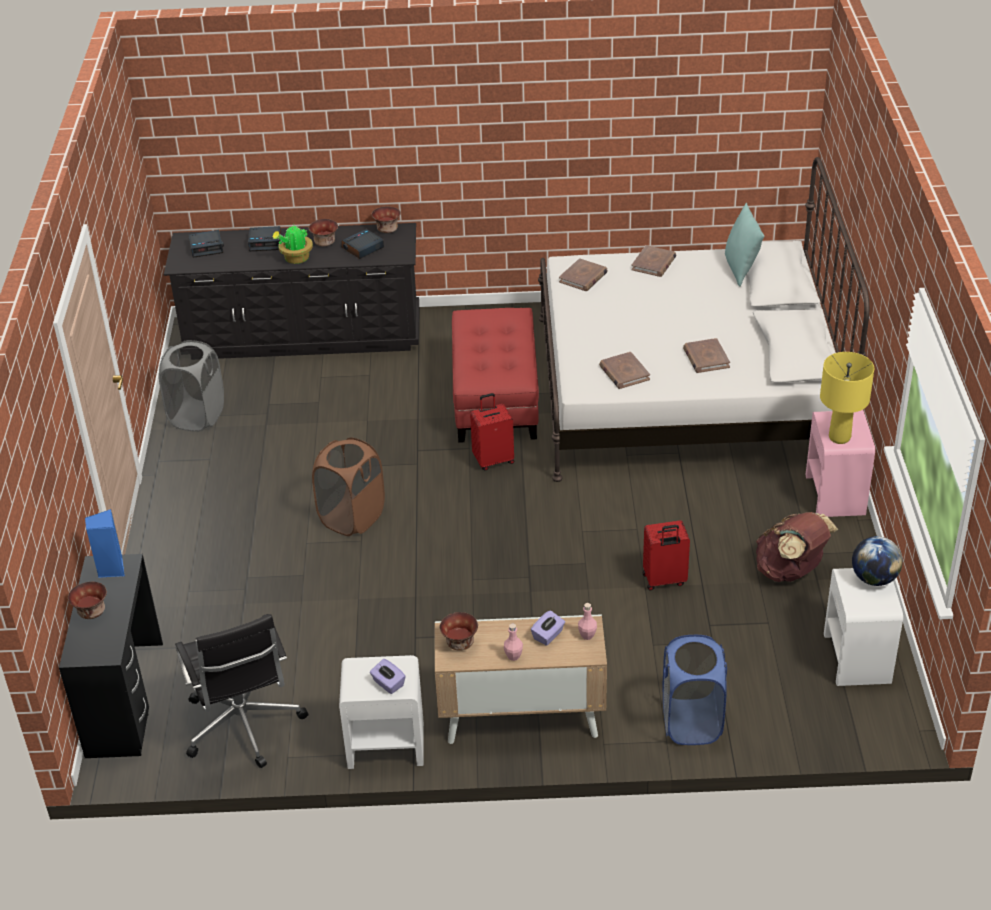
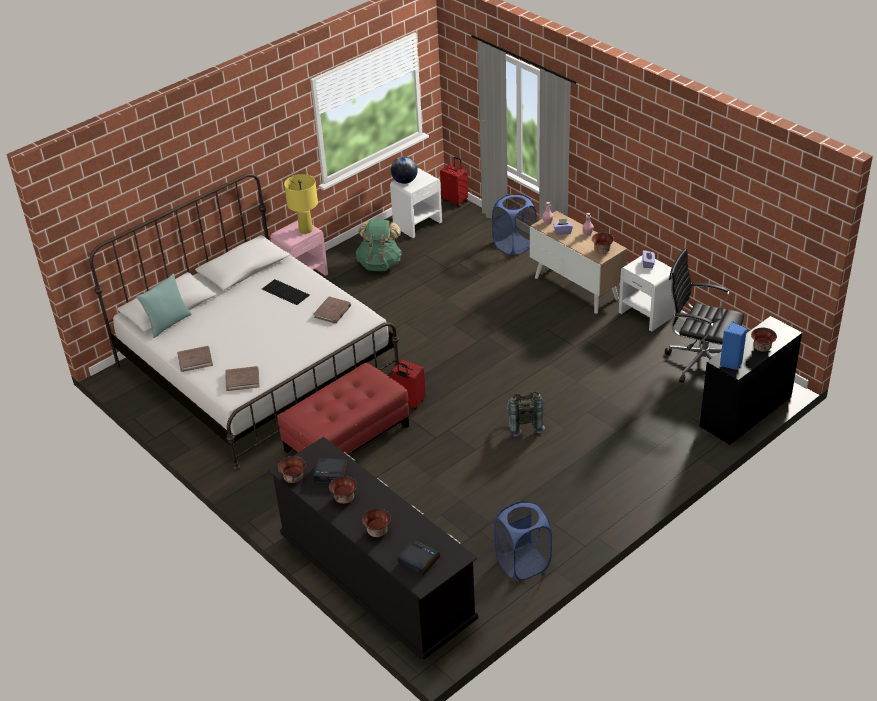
camera: 130 degrees left, 0 degrees up
(197, 416) = (523, 563): grey laundry basket -> blue laundry basket
(243, 726) = (700, 361): black office chair -> black office chair turned 90 degrees counterclockwise
(265, 242) = (377, 531): alarm clock -> bowl
(296, 259) = (380, 499): potted plant -> none
(352, 517) = (523, 424): brown laundry basket -> grey backpack
(664, 580) = (434, 295): red suitcase -> red suitcase (455, 201)
(706, 358) = (285, 292): brown book -> keyboard
(790, 571) = (380, 264): brown backpack -> green backpack

